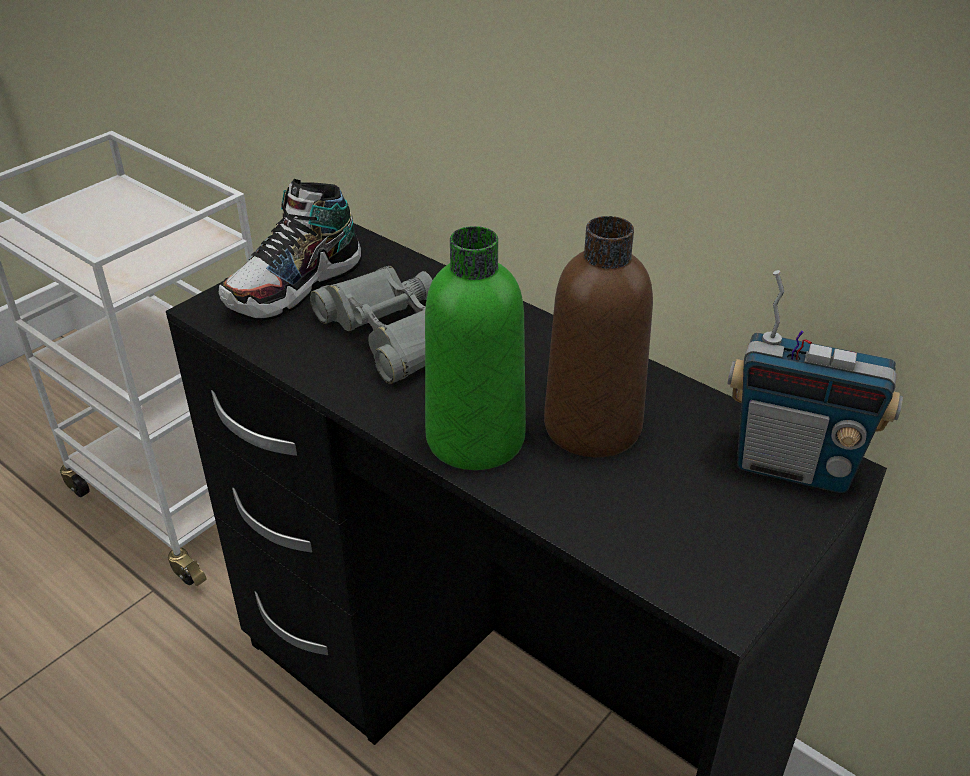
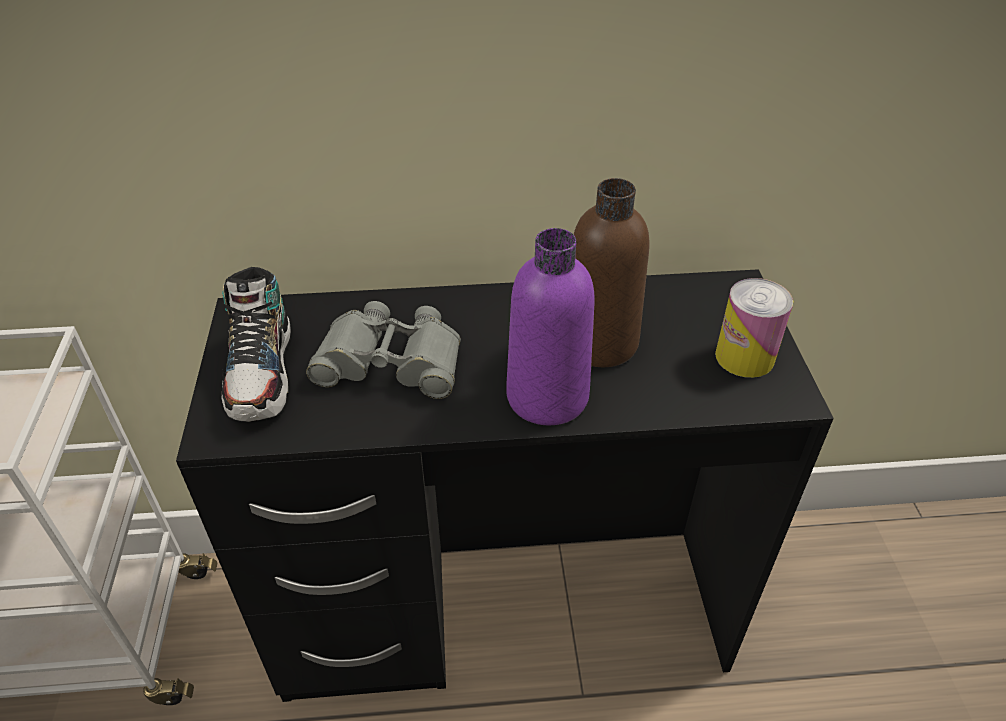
camera: 45 degrees left, 5 degrees up
(475, 438) = (547, 396): green bottle -> purple bottle
(727, 534) = (744, 357): none -> can
(793, 465) = (721, 296): radio -> none

